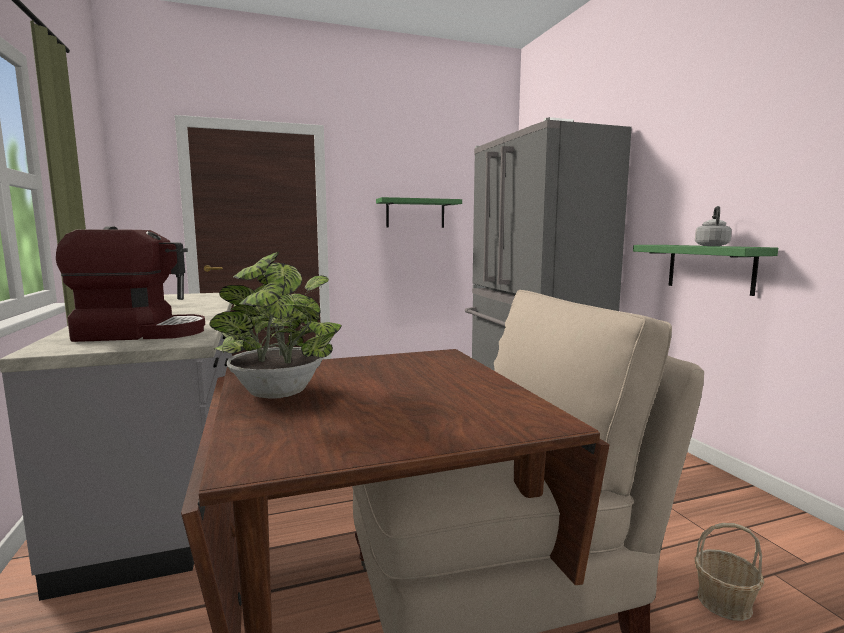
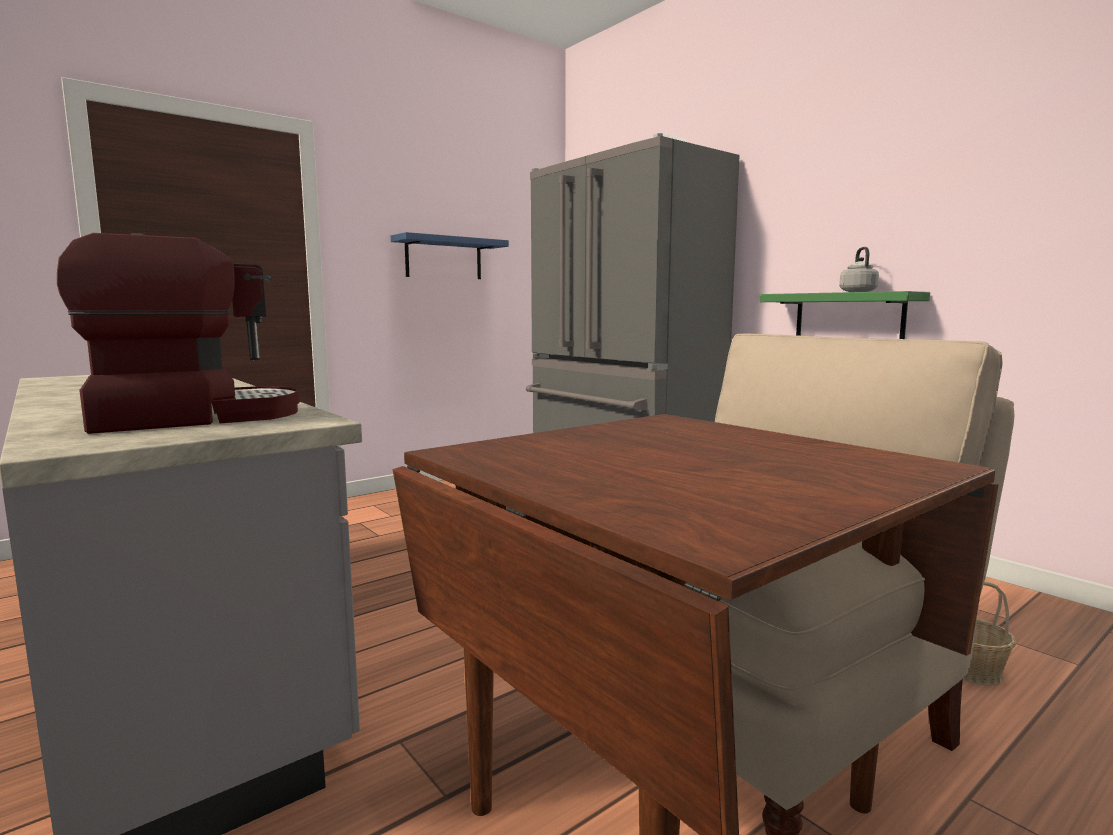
camera: 20 degrees left, 0 degrees up
(278, 395) = (565, 473): potted plant -> none
(415, 213) = (444, 258): green shelf -> blue shelf

